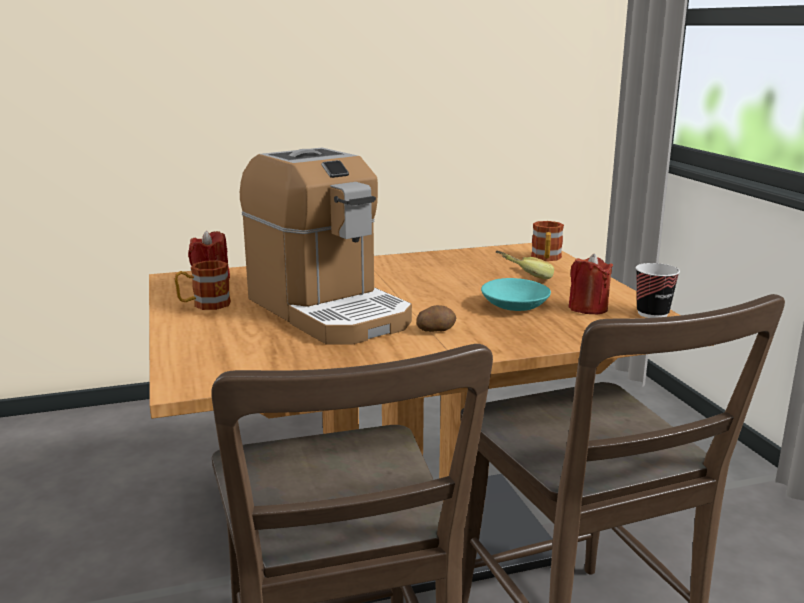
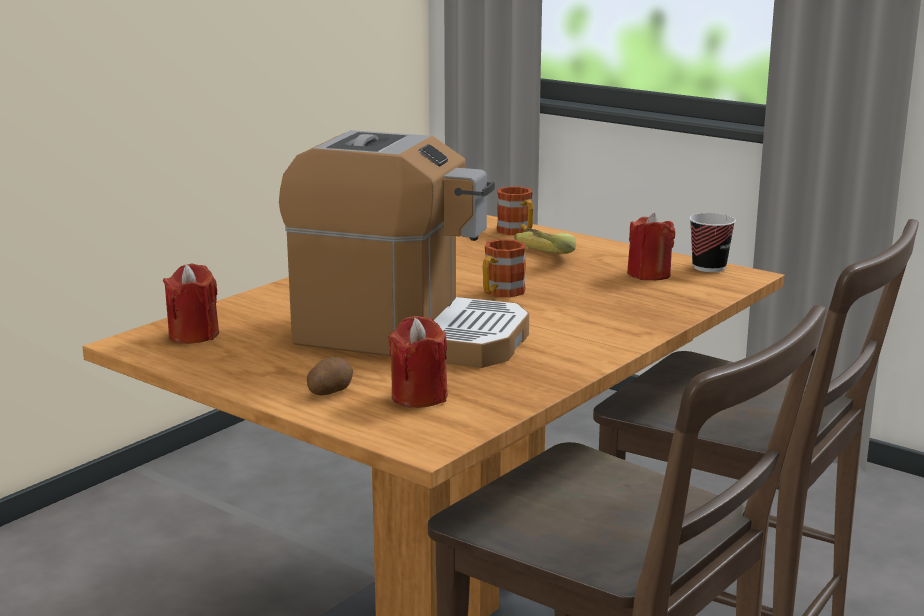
camera: 35 degrees left, 0 degrees up
(204, 305) = (251, 363): mug -> mug (500, 293)
(247, 352) = (419, 397): none -> red candle
(435, 330) = (556, 327): potato -> potato (329, 391)
(515, 306) = (583, 287): turquoise bowl -> none

